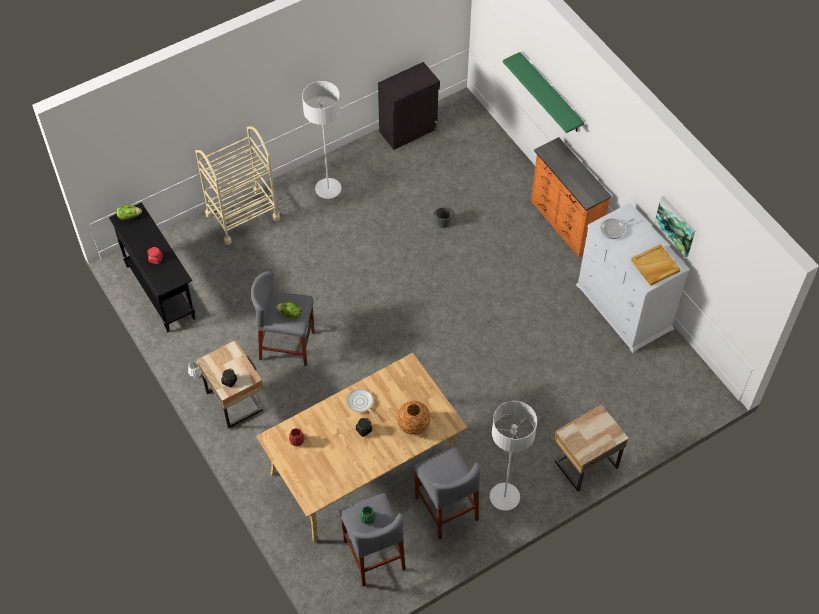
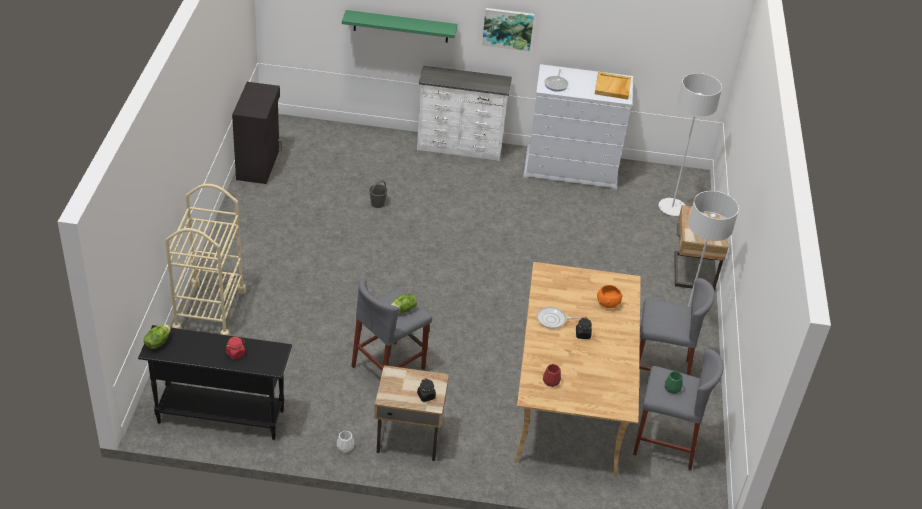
camera: 55 degrees left, 15 degrees down
(328, 189) = (254, 243): grey floor lamp -> grey floor lamp (672, 208)
(413, 424) = (608, 303): vase -> orange bowl
(564, 224) = (460, 148): orange dresser -> white dresser
(676, 226) = (604, 46): picture -> picture (508, 28)

